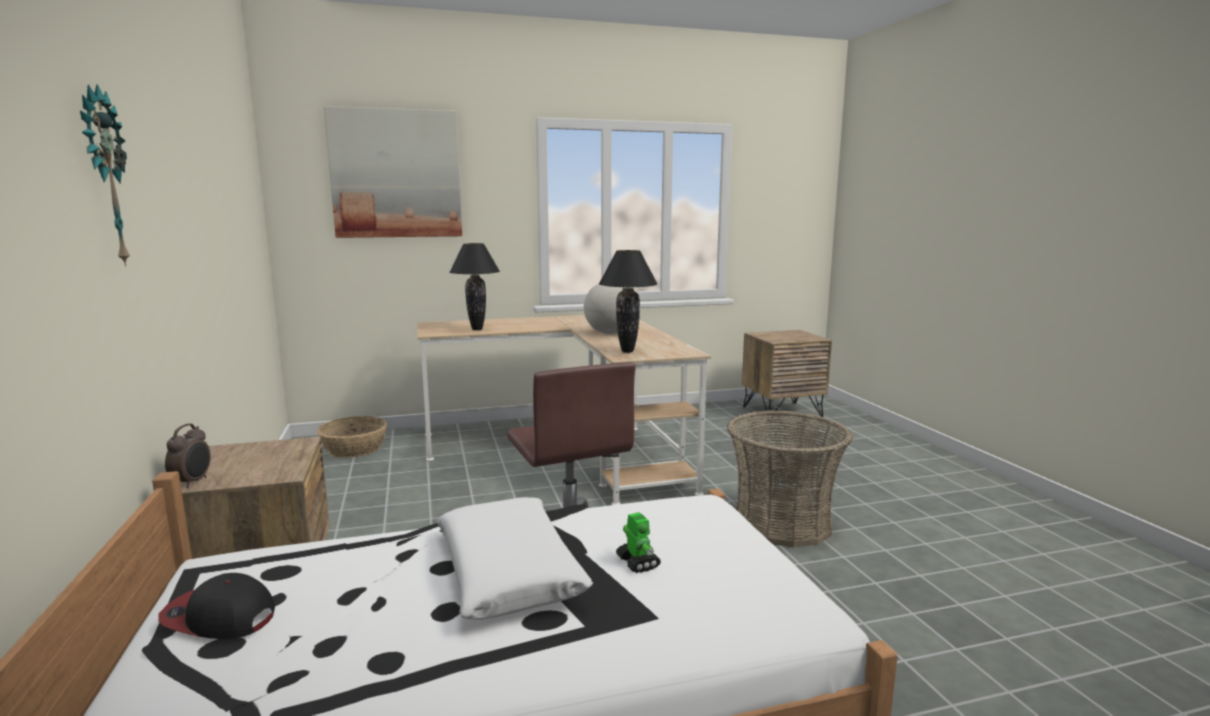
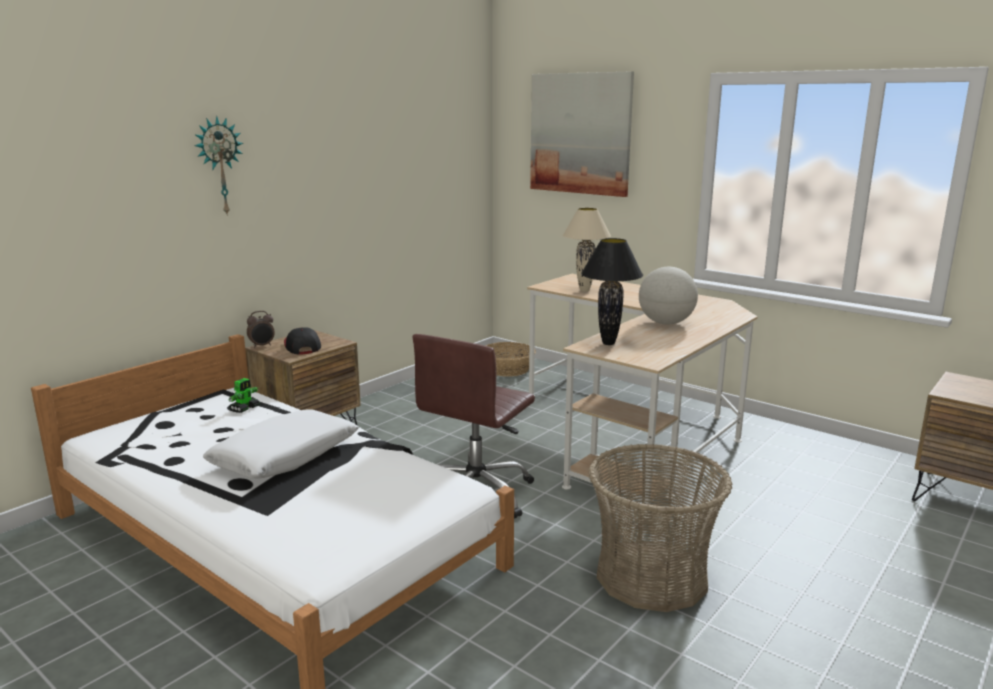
camera: 55 degrees right, 5 degrees up
(219, 617) = (184, 413): cap -> cap (302, 346)
(477, 329) = (585, 290): black table lamp -> beige table lamp
(637, 562) = (334, 489): toy robot -> toy robot (245, 408)

